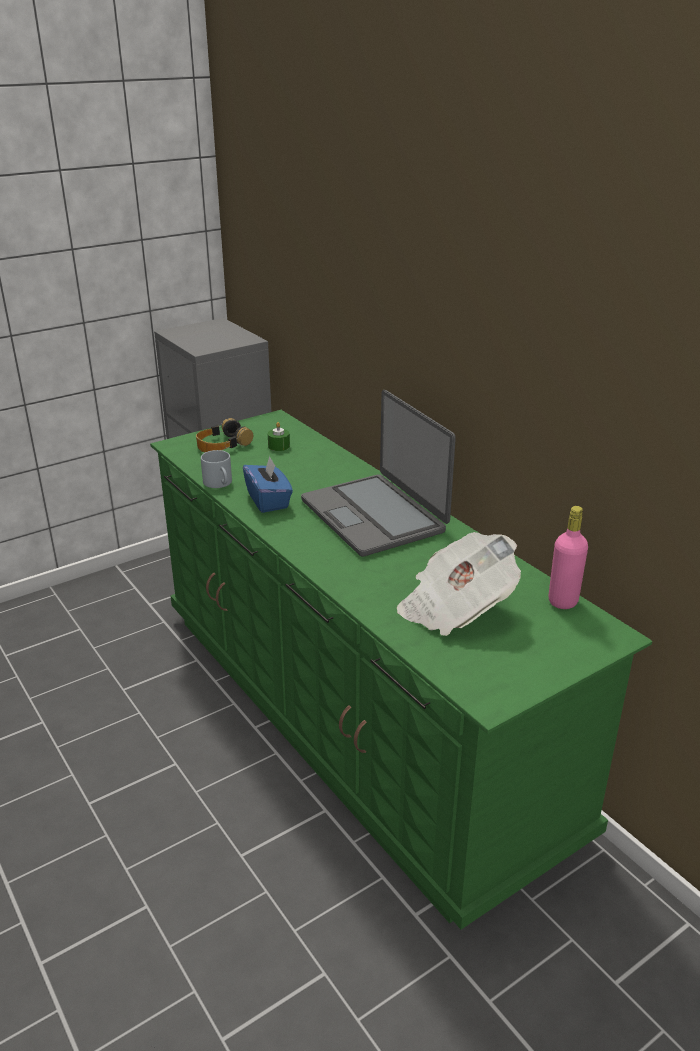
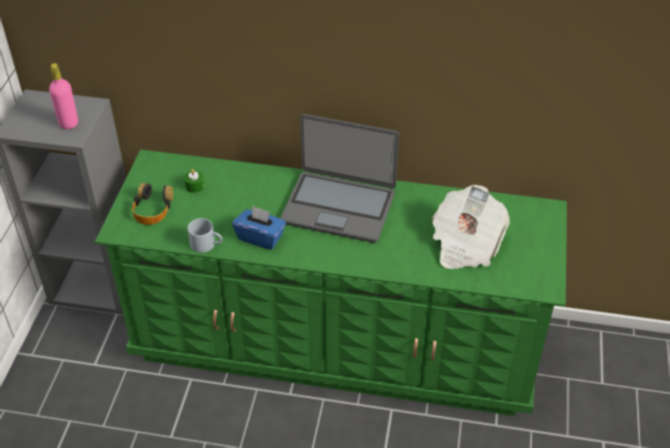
camera: 45 degrees left, 15 degrees up
(563, 601) = (505, 203): pink bottle -> pink bottle (69, 123)

